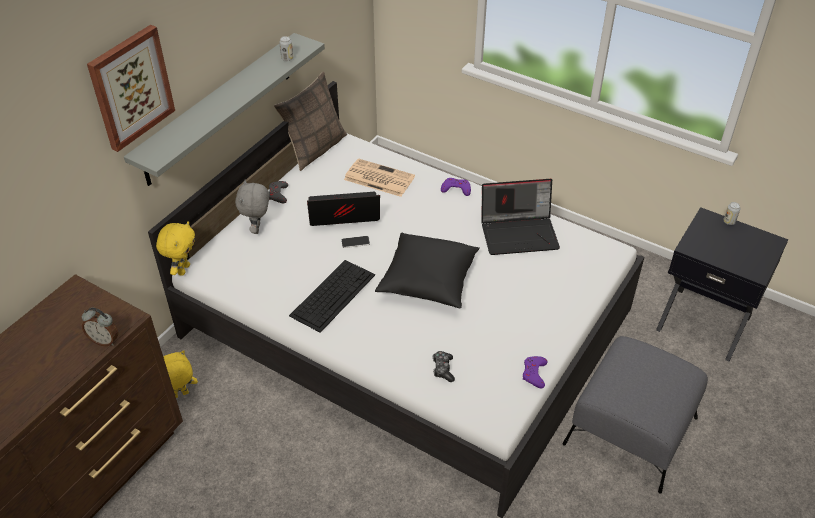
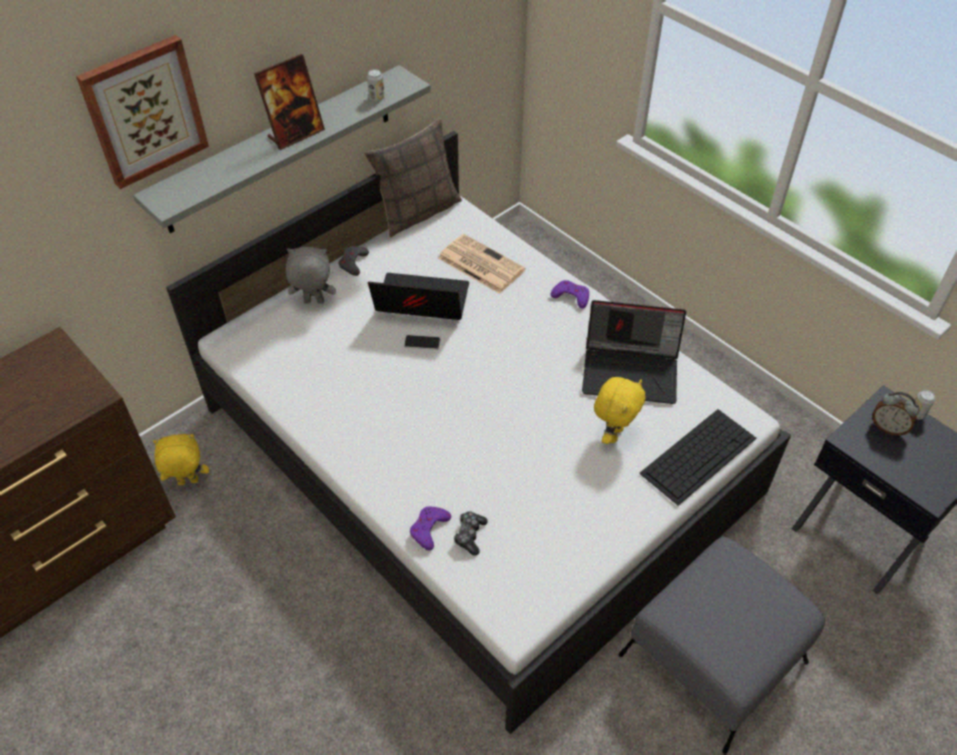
camera: 15 degrees right, 5 degrees up
(105, 340) = (58, 419): alarm clock -> alarm clock (888, 428)
(183, 269) = (211, 337): yellow plush toy -> yellow plush toy (613, 434)
(235, 93) = (295, 134): none -> picture frame
(257, 229) = (313, 302): grey plush toy -> grey plush toy turned 75 degrees clockwise
(333, 294) = (371, 406): keyboard -> keyboard (699, 454)
(428, 282) = (493, 414): black pillow -> none
(534, 373) = (583, 568): purple game controller -> purple game controller (429, 529)

